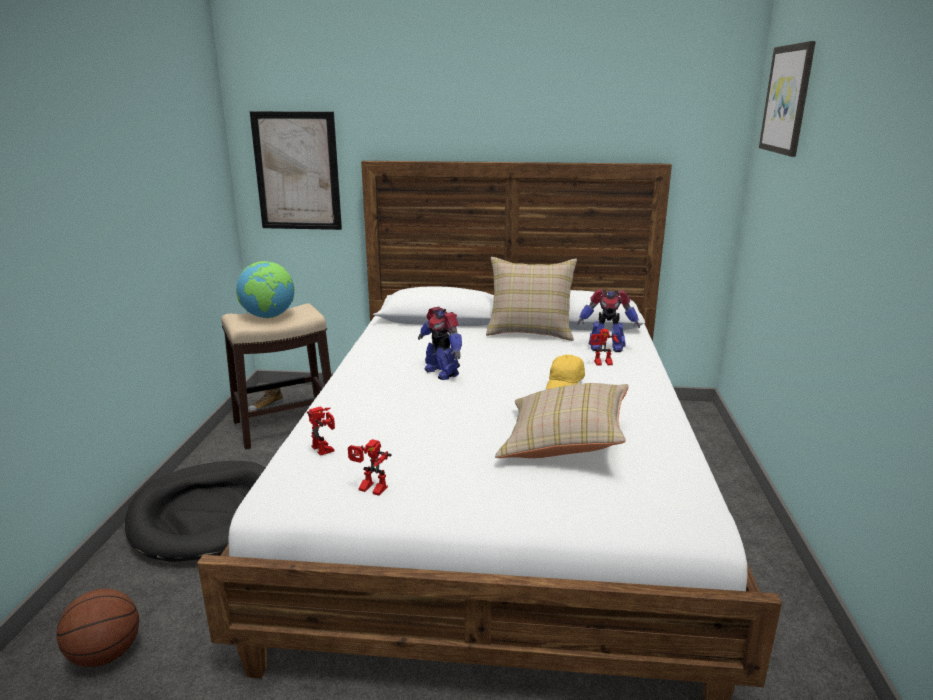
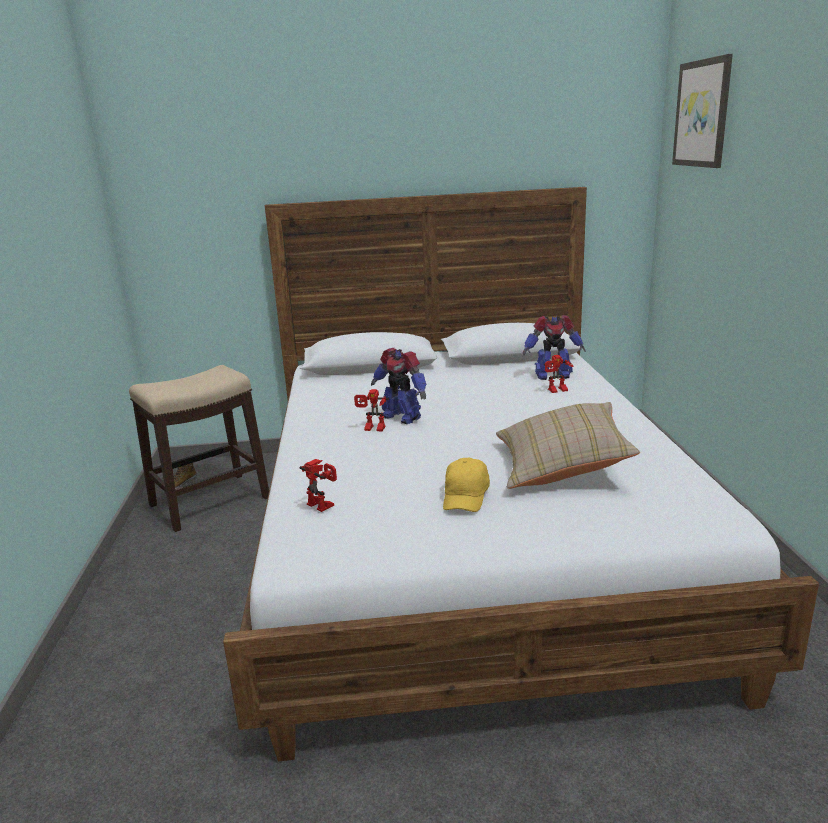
camera: 10 degrees left, 0 degrees up
(105, 655) = (104, 769): basketball -> none
(209, 515) = (163, 605): black dog bed -> none
(268, 317) = (185, 382): globe -> none
(297, 171) = (190, 222): picture -> none
(369, 490) = (392, 537): toy robot -> toy robot (372, 429)
(530, 331) = (468, 368): beige pillow -> none
(565, 383) = (531, 413): yellow cap -> yellow cap (466, 497)

